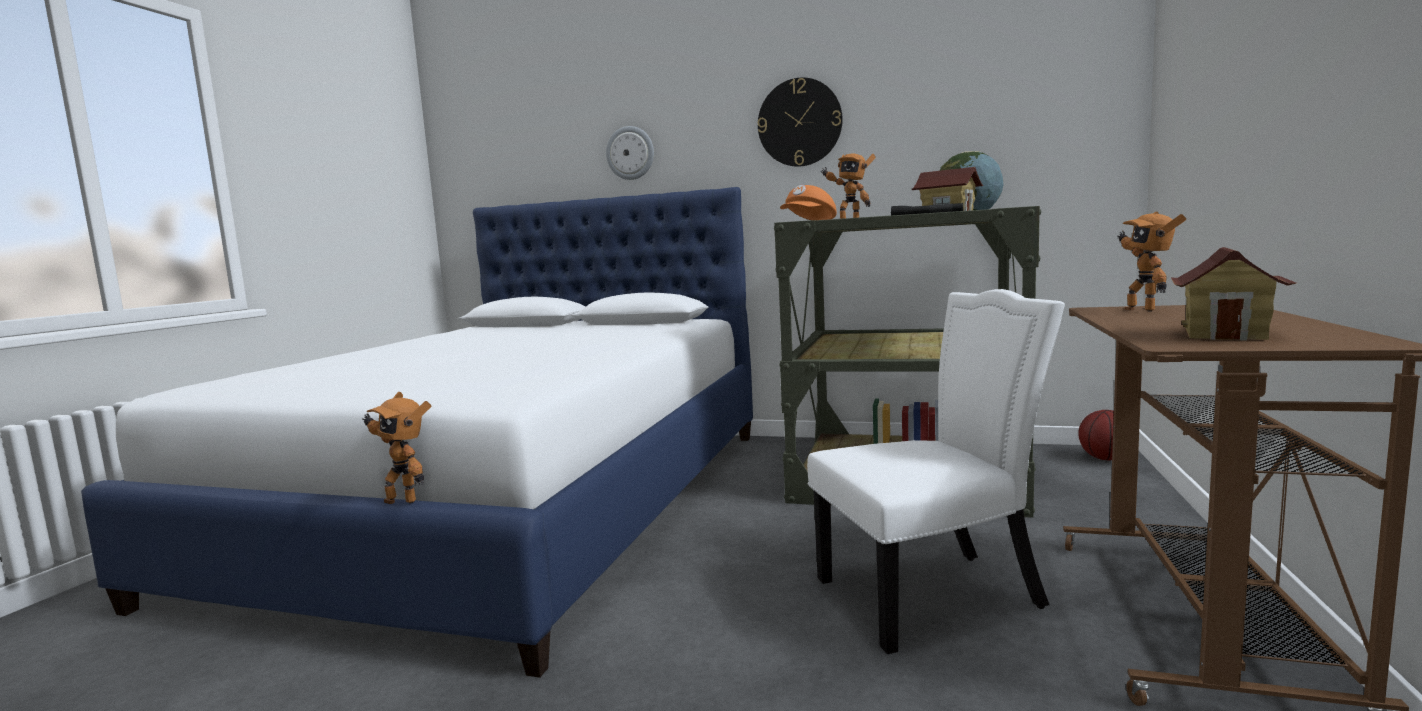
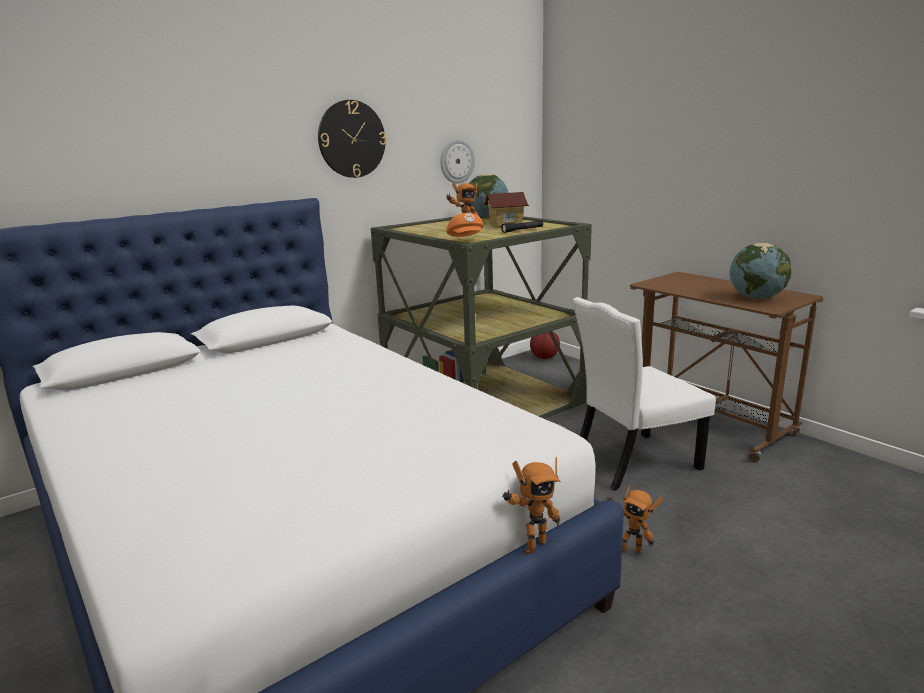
camera: 55 degrees left, 10 degrees up
(630, 153) = (186, 160): wall clock -> wall clock (456, 161)
(926, 597) = (635, 461): white chair -> white chair turned 135 degrees counterclockwise
(1142, 310) = (666, 282): toy robot -> toy robot (629, 549)
(1225, 334) = (756, 298): toy house -> globe

